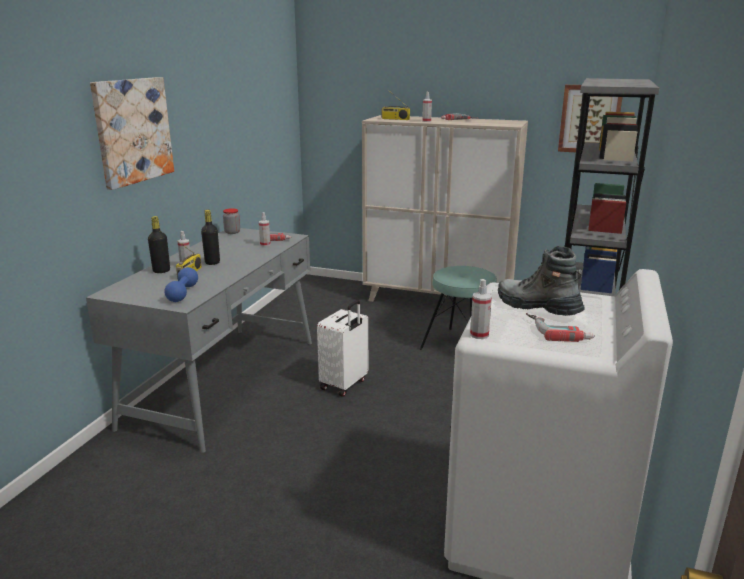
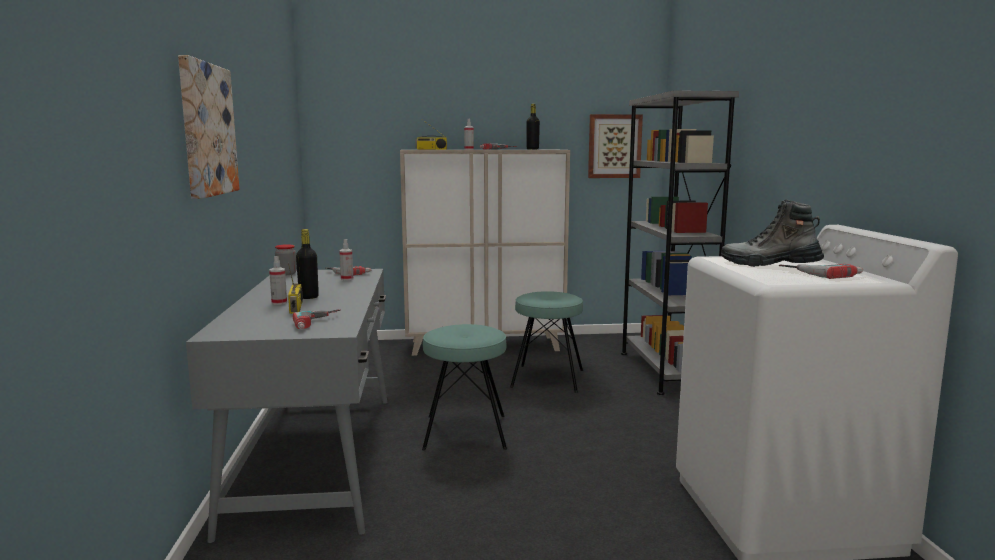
camera: 25 degrees left, 10 degrees down
(161, 271) = (253, 309): black bottle -> black bottle (532, 149)
(183, 293) = (320, 323): blue dumbbell -> power drill
(344, 384) = (465, 432): white suitcase -> turquoise stool
(479, 335) = (770, 282): spray bottle -> none

